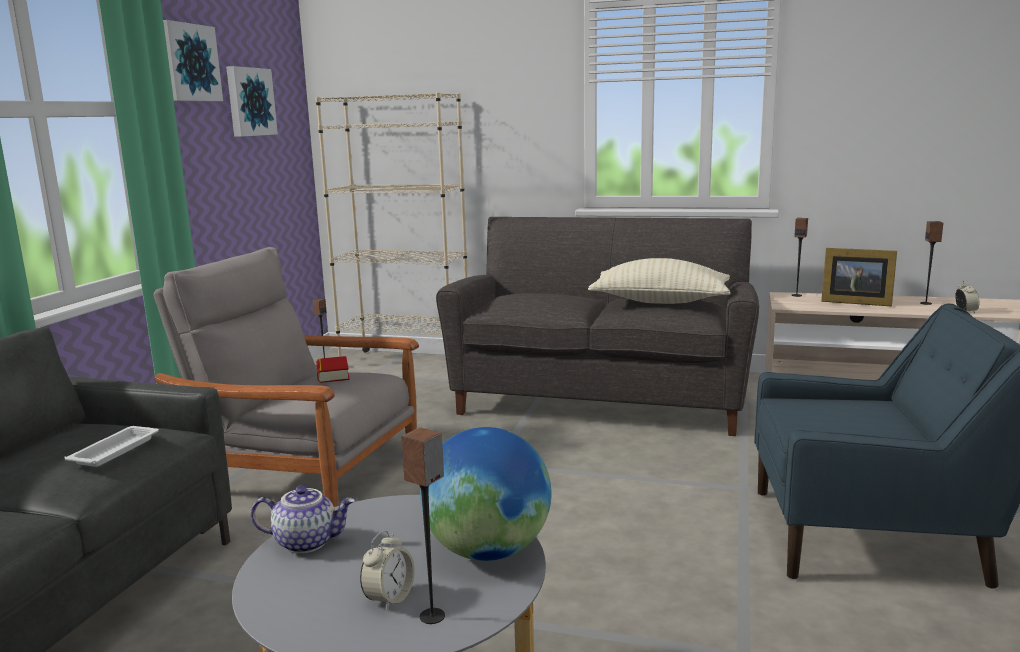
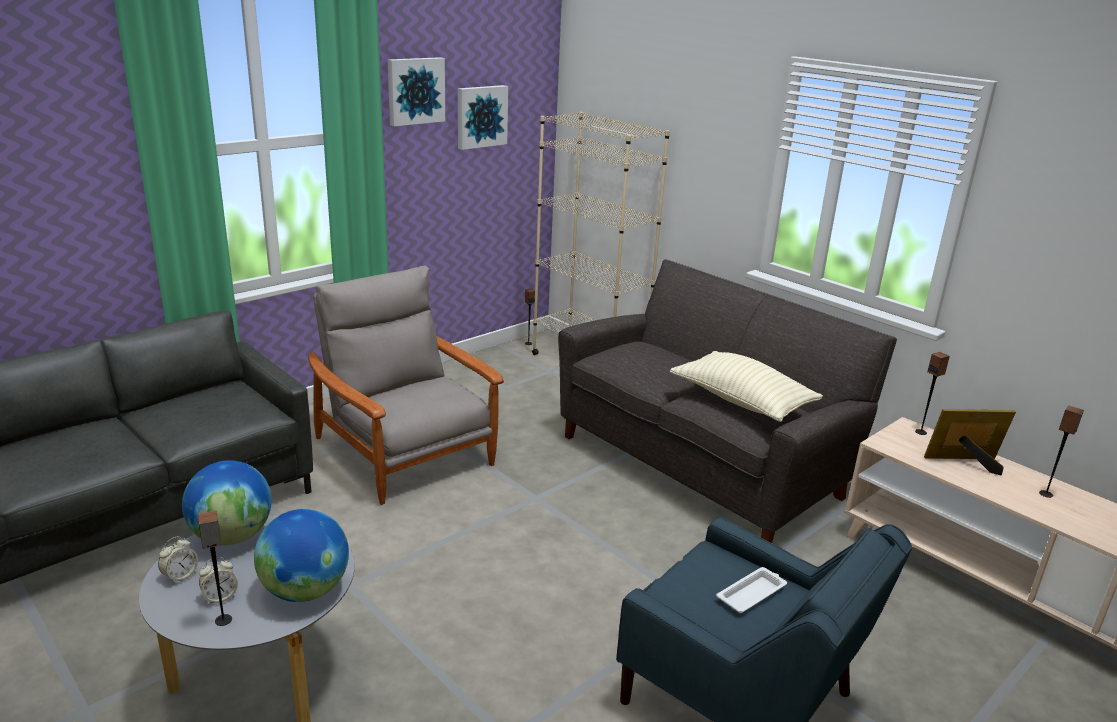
camera: 30 degrees right, 10 degrees up
(116, 450) = (222, 417): white tray -> white tray (752, 594)
(307, 542) = (232, 536): teapot -> globe
(332, 374) = (433, 386): book -> none
(854, 302) = (966, 463): picture frame -> picture frame turned 120 degrees clockwise
(965, 311) = (1068, 522): alarm clock -> alarm clock (180, 576)

